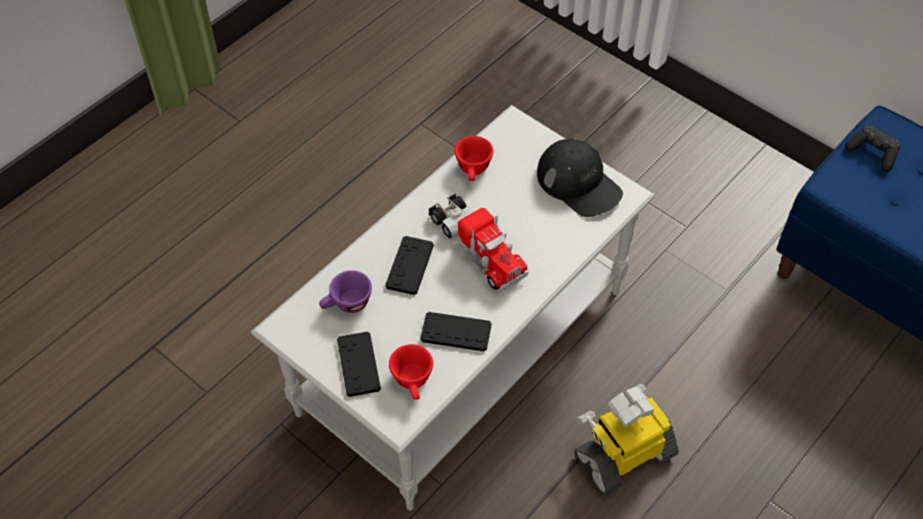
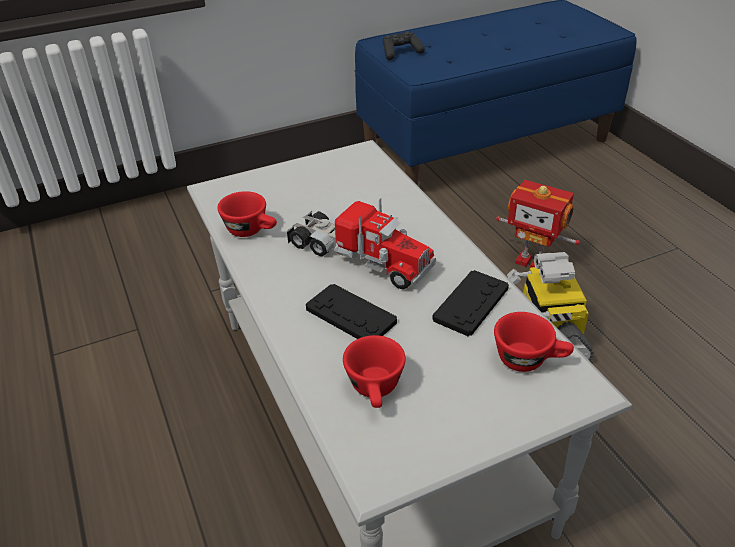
camera: 65 degrees left, 15 degrees down
(347, 305) = (376, 391): purple cup -> red cup
(358, 365) = (480, 405): black game controller -> none
(476, 246) = (358, 257): toy truck -> toy truck turned 45 degrees clockwise
(579, 183) = (327, 172): black cap -> none
(731, 416) = (531, 261): none -> toy robot

